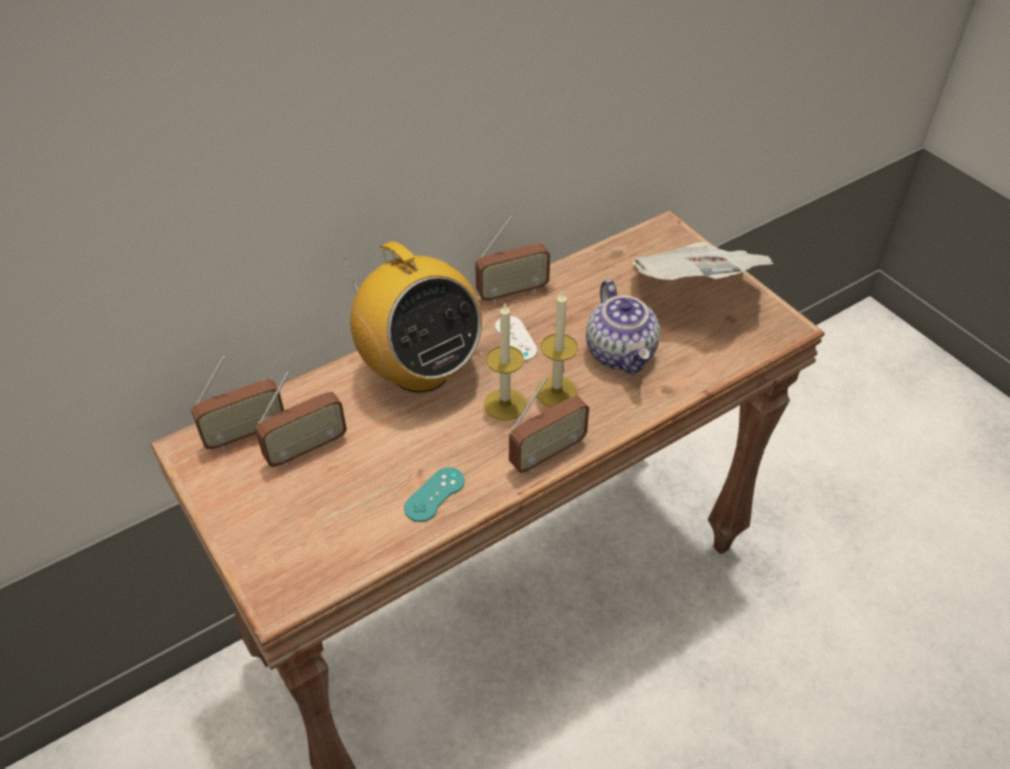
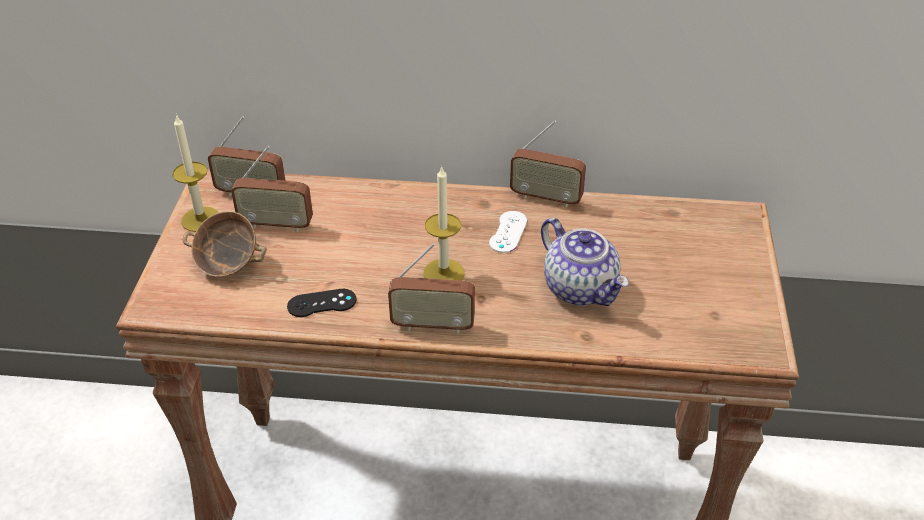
camera: 40 degrees right, 5 degrees down
(305, 514) = (228, 265): none -> bowl
(420, 370) = (411, 215): radio -> none
(434, 494) = (322, 303): turquoise game controller -> black game controller
(556, 392) = (493, 287): candle -> candle (201, 219)
(621, 353) = (581, 288): teapot -> teapot turned 60 degrees counterclockwise
(694, 289) = (709, 274): newspaper -> none

